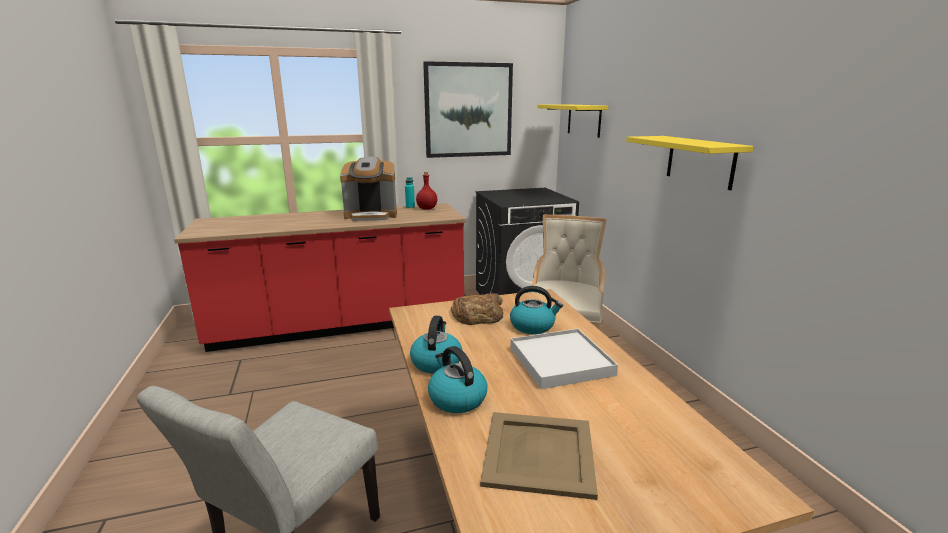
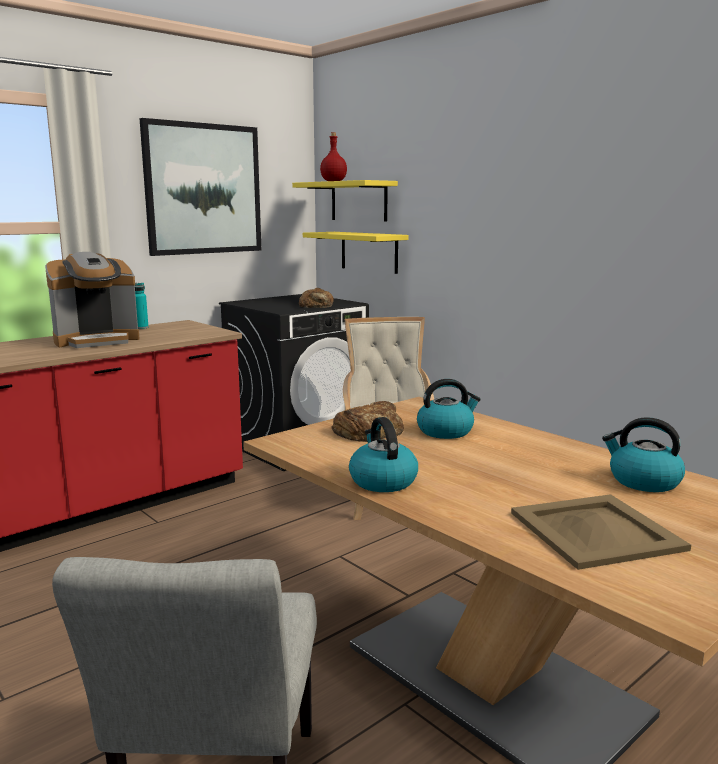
camera: 25 degrees left, 5 degrees down
(427, 209) = (170, 327): red bottle -> red bottle (334, 181)
(456, 398) = (452, 507): kettle -> kettle (643, 481)
(538, 199) = (317, 305): none -> bread
(560, 361) = (515, 456): white tray -> none
(700, 161) = (540, 235): yellow shelf -> yellow shelf (369, 252)

